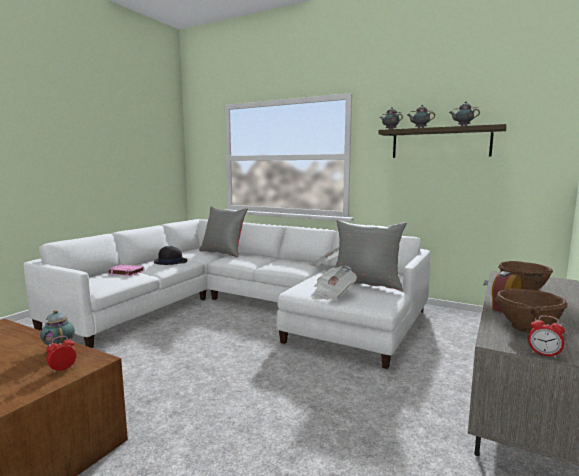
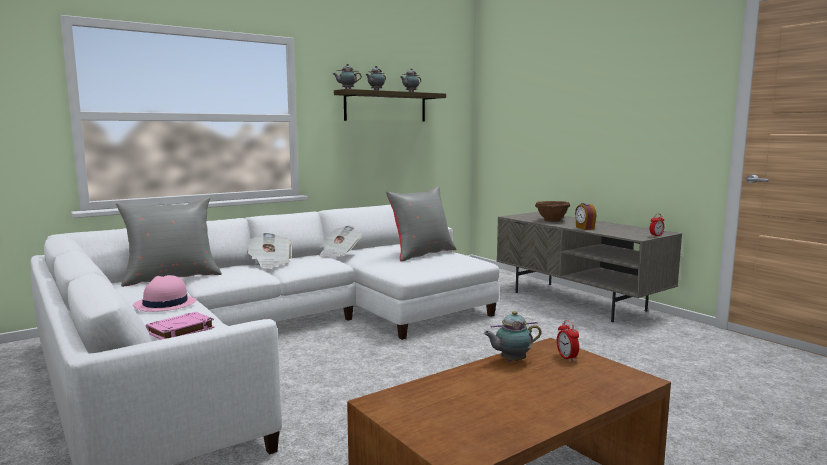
camera: 65 degrees left, 0 degrees up
(170, 262) = (164, 304): black hat -> pink hat
(332, 295) = (434, 267): newspaper -> newspaper (270, 263)
(526, 328) = (620, 231): brown bowl -> none

